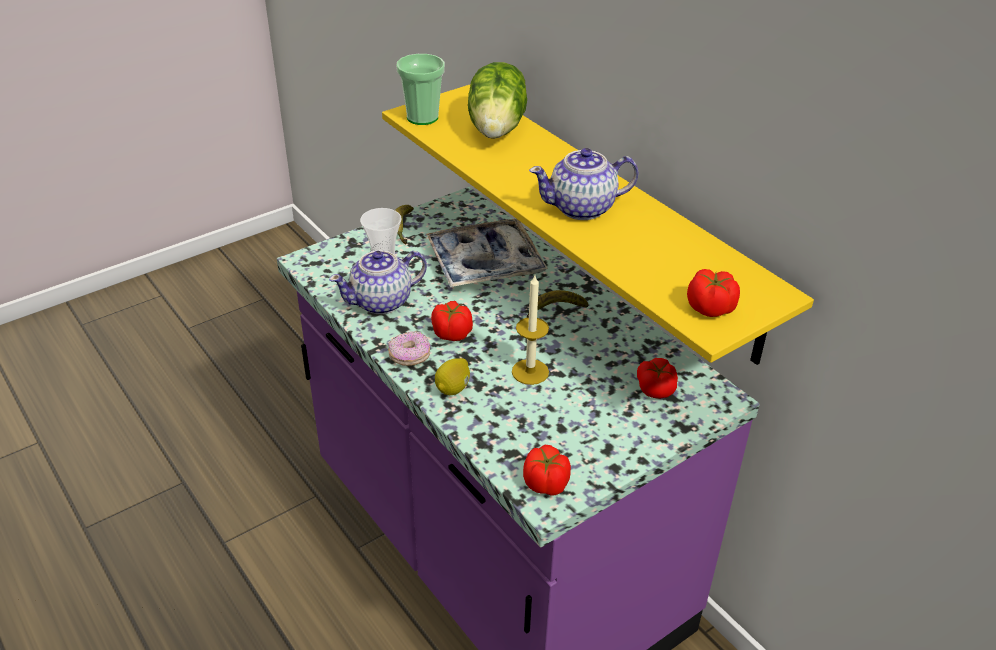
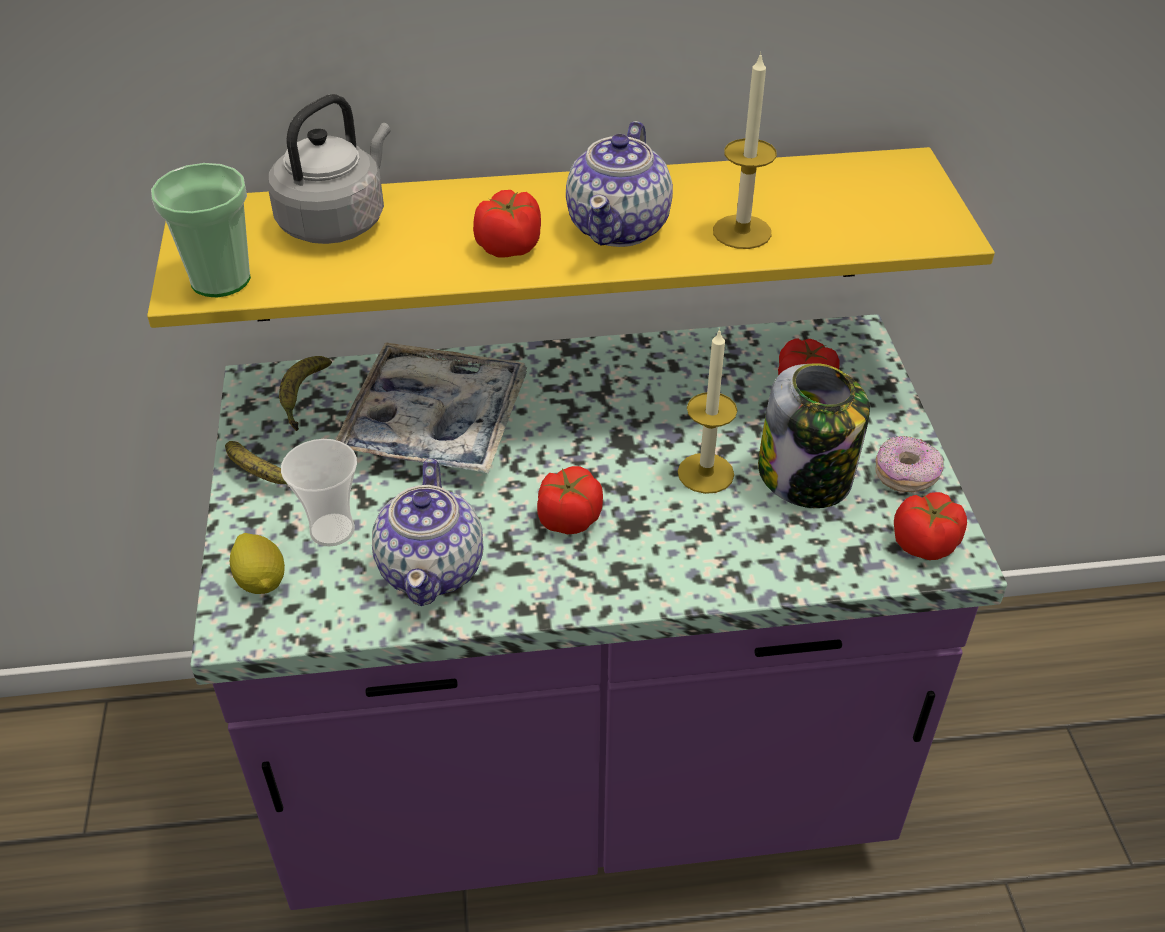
camera: 60 degrees left, 5 degrees up
(410, 356) = (588, 584): donut -> donut (905, 475)
(453, 388) = (690, 562): lemon -> lemon (261, 580)
(498, 128) = (336, 221): lettuce -> grey kettle
(554, 311) = (598, 400): banana -> banana (303, 398)
(562, 414) = (806, 477): none -> jar
(623, 249) = (742, 232): none -> candle
(710, 308) = (908, 218): tomato -> tomato (509, 247)

